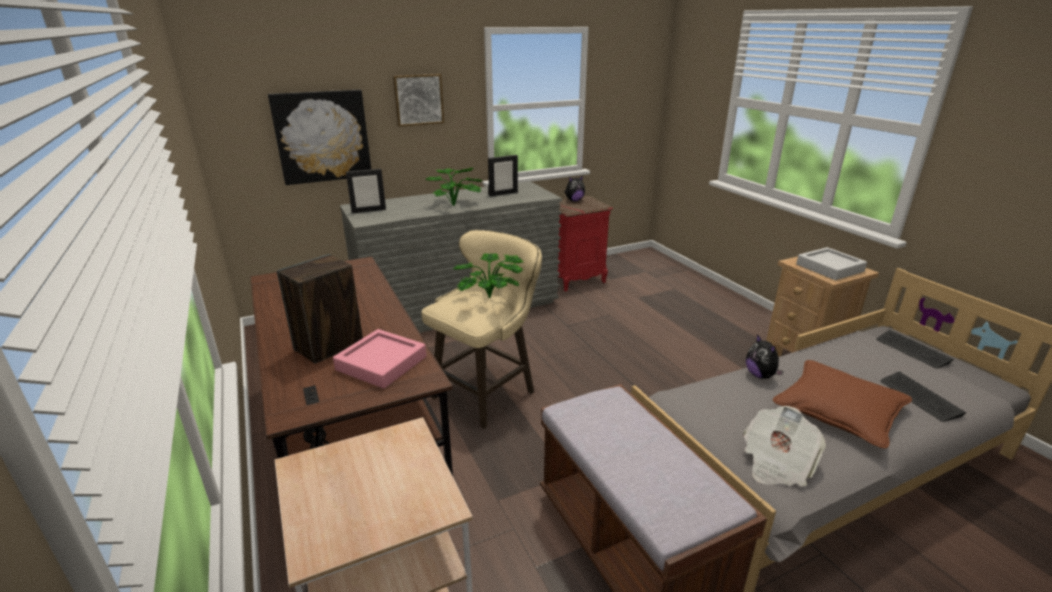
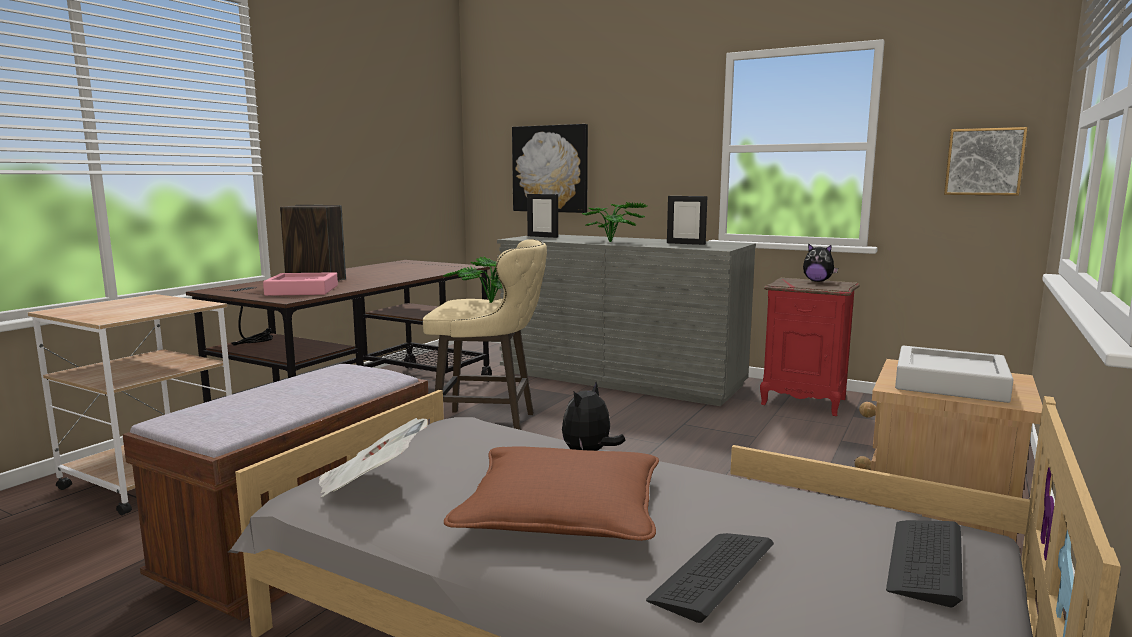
camera: 55 degrees right, 15 degrees down
(418, 99) = (642, 136): picture -> picture (984, 162)

